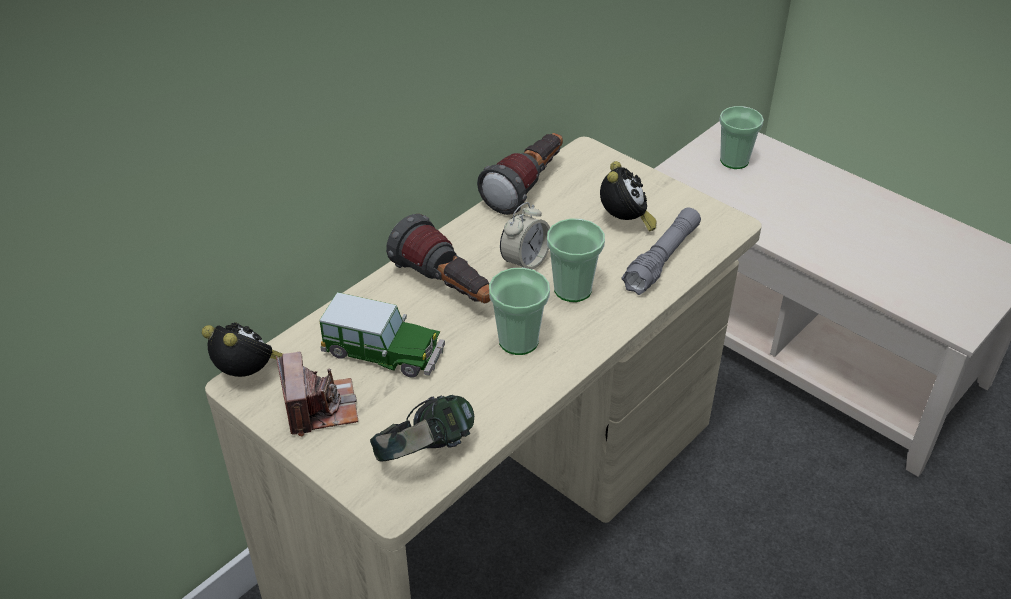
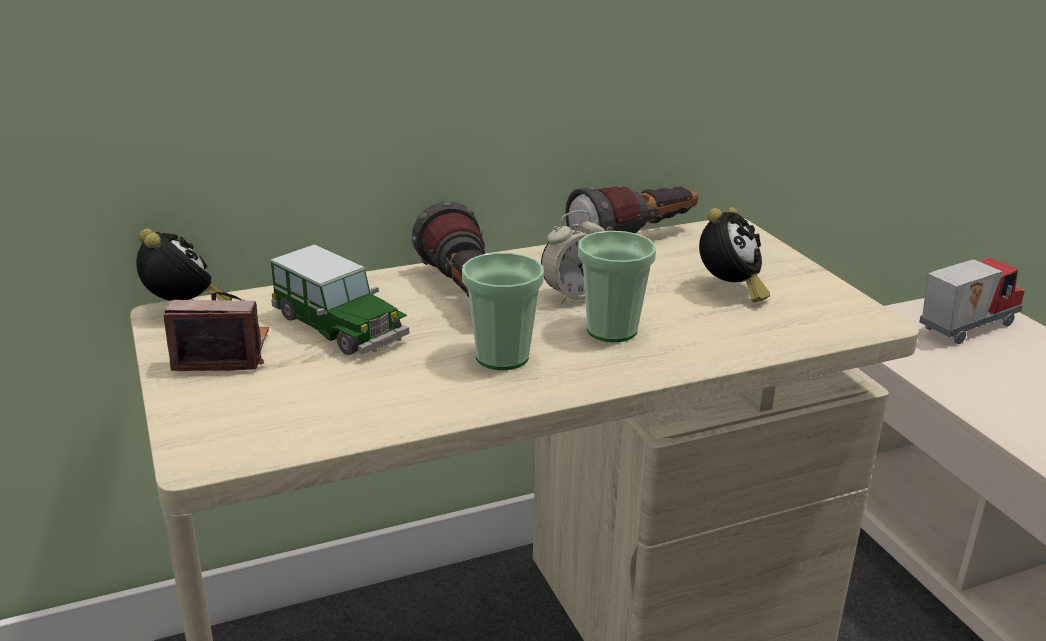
camera: 25 degrees right, 15 degrees down
(319, 407) = (223, 353): camera -> camera turned 105 degrees counterclockwise
(425, 454) = (288, 424): headphones -> none
(662, 259) = (752, 331): grey flashlight -> none
(734, 161) = (964, 327): cup -> toy truck

